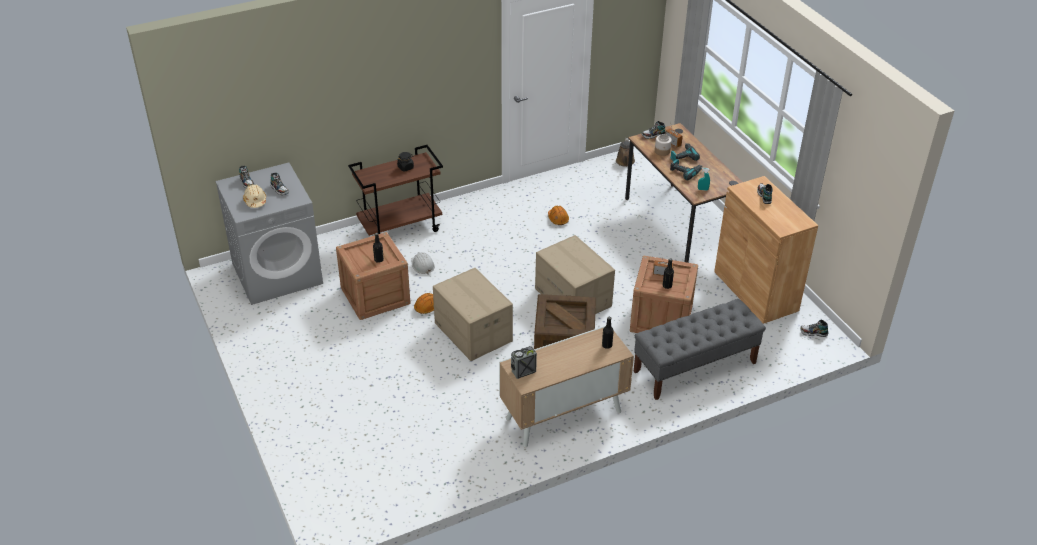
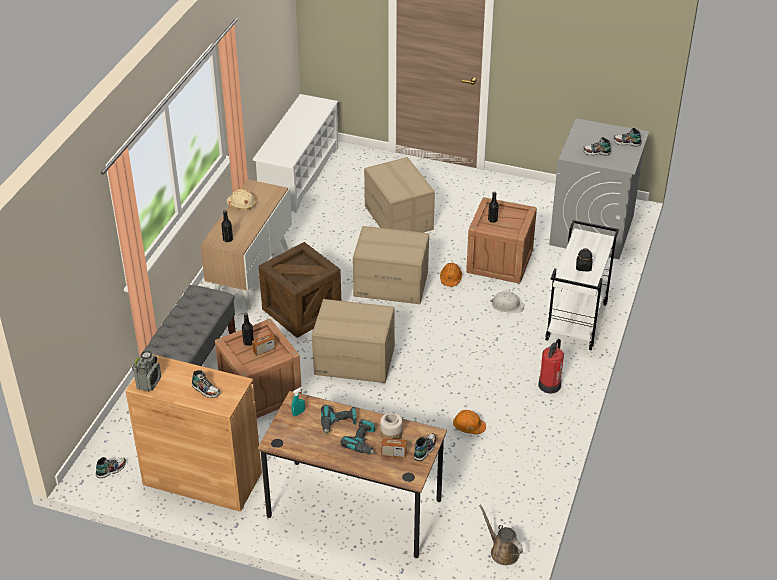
camera: 135 degrees right, 0 degrees up
(255, 201) = (594, 136): beige hard hat -> beige hard hat (242, 204)
(383, 382) = (399, 218): none -> cardboard box
(396, 493) = (299, 175): none -> white shoe rack
(400, 228) = (577, 322): brown cart -> white cart
(477, 209) = (549, 385): none -> fire extinguisher
(522, 371) = (265, 191): radio -> radio (149, 383)

